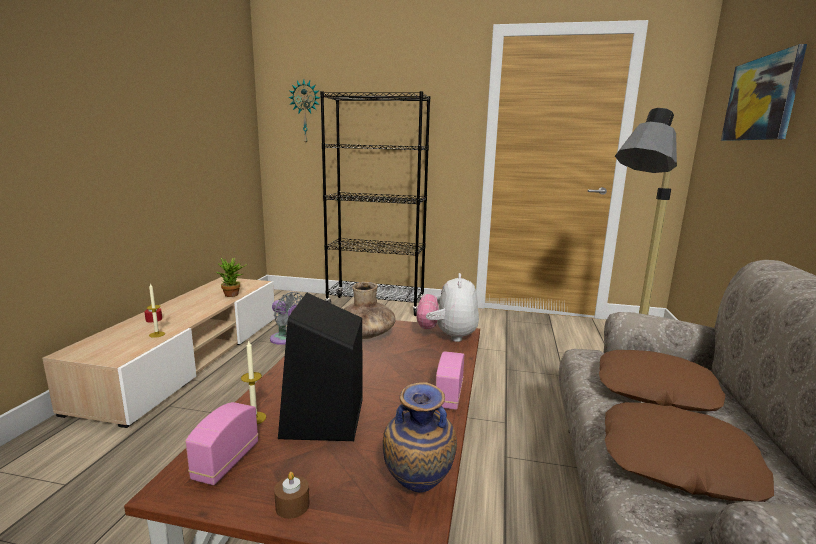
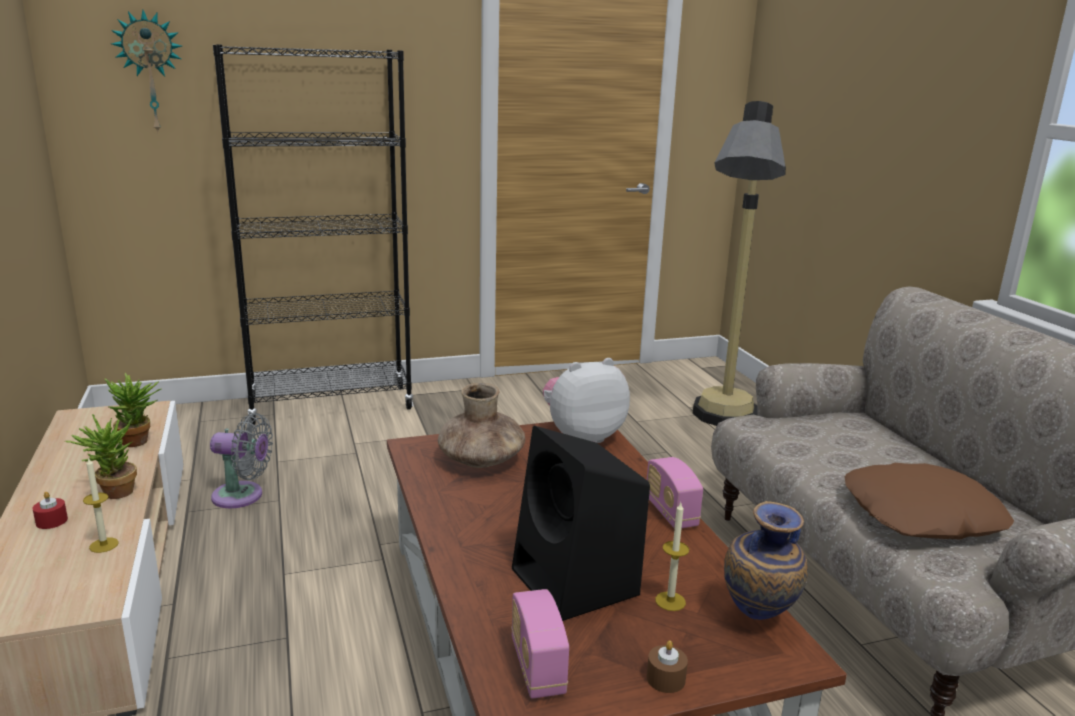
camera: 30 degrees left, 5 degrees up
(191, 314) = (112, 494): none -> potted plant
(254, 418) = (496, 610): candle -> candle (670, 601)
(447, 336) = (582, 436): plush toy -> plush toy turned 90 degrees clockwise
(655, 391) = (846, 449): brown pillow -> none
(761, 99) = (843, 85): picture -> none

